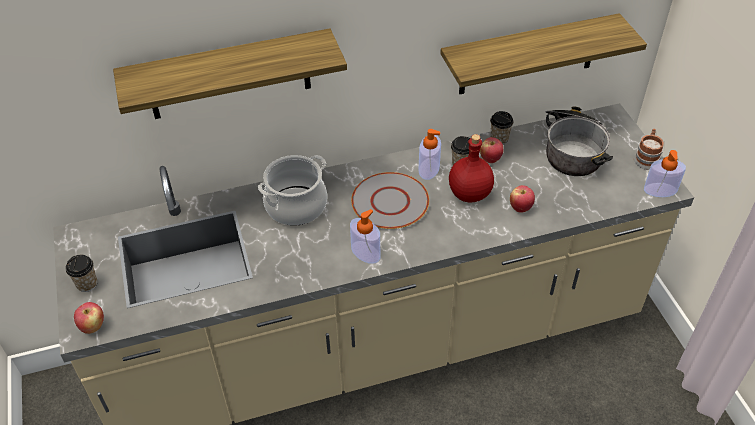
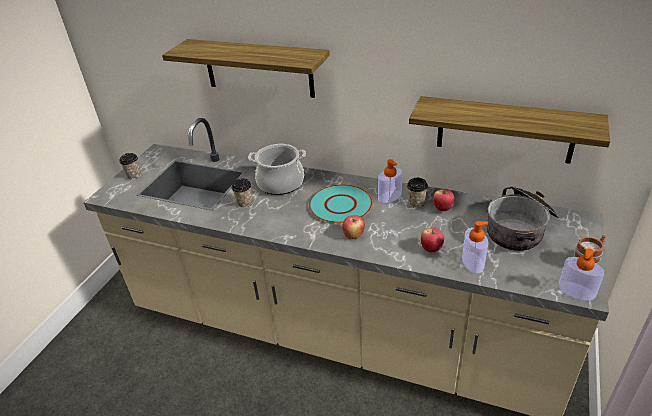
camera: 40 degrees right, 10 degrees down
(92, 326) = (111, 196): apple -> apple (353, 235)
(365, 252) = (290, 227): soap dispenser -> soap dispenser (472, 262)
(389, 202) = (340, 205): grey plate -> turquoise plate
(469, 194) = (401, 224): red bottle -> none
(499, 139) = (464, 199): cup -> cup (244, 203)

